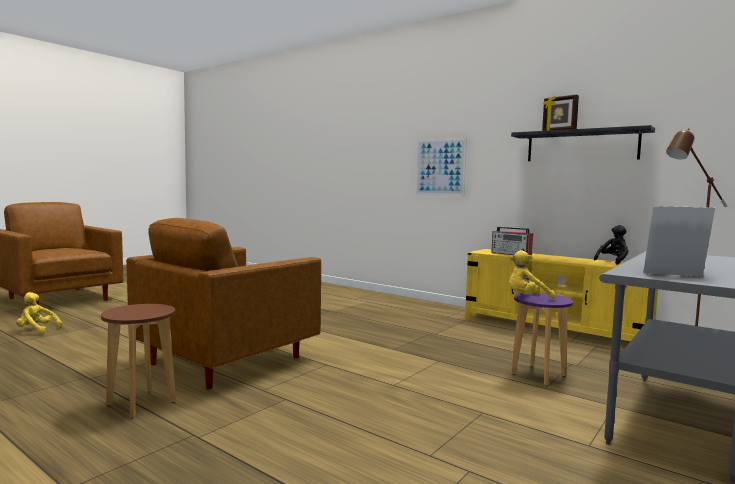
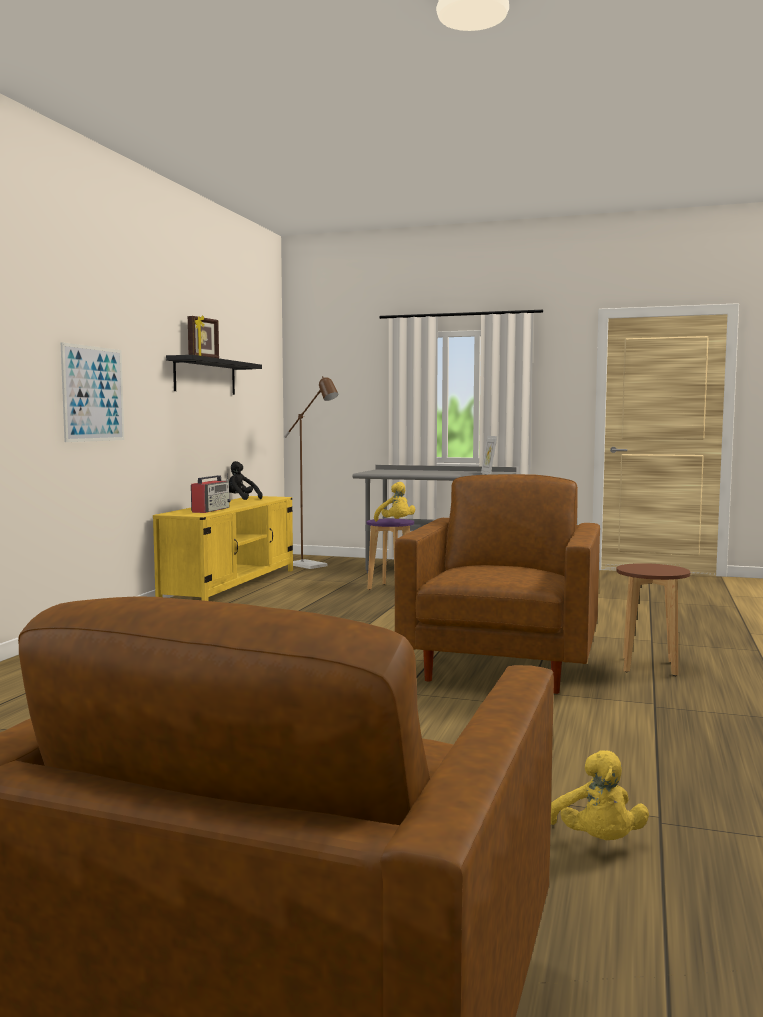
camera: 110 degrees left, 0 degrees up
(228, 360) = (502, 666): brown armchair -> brown armchair turned 90 degrees counterclockwise

